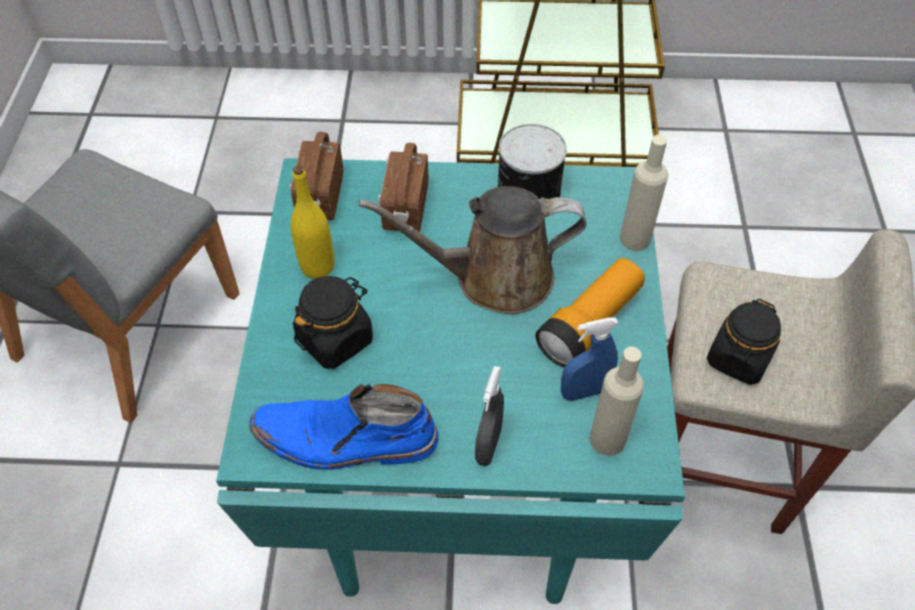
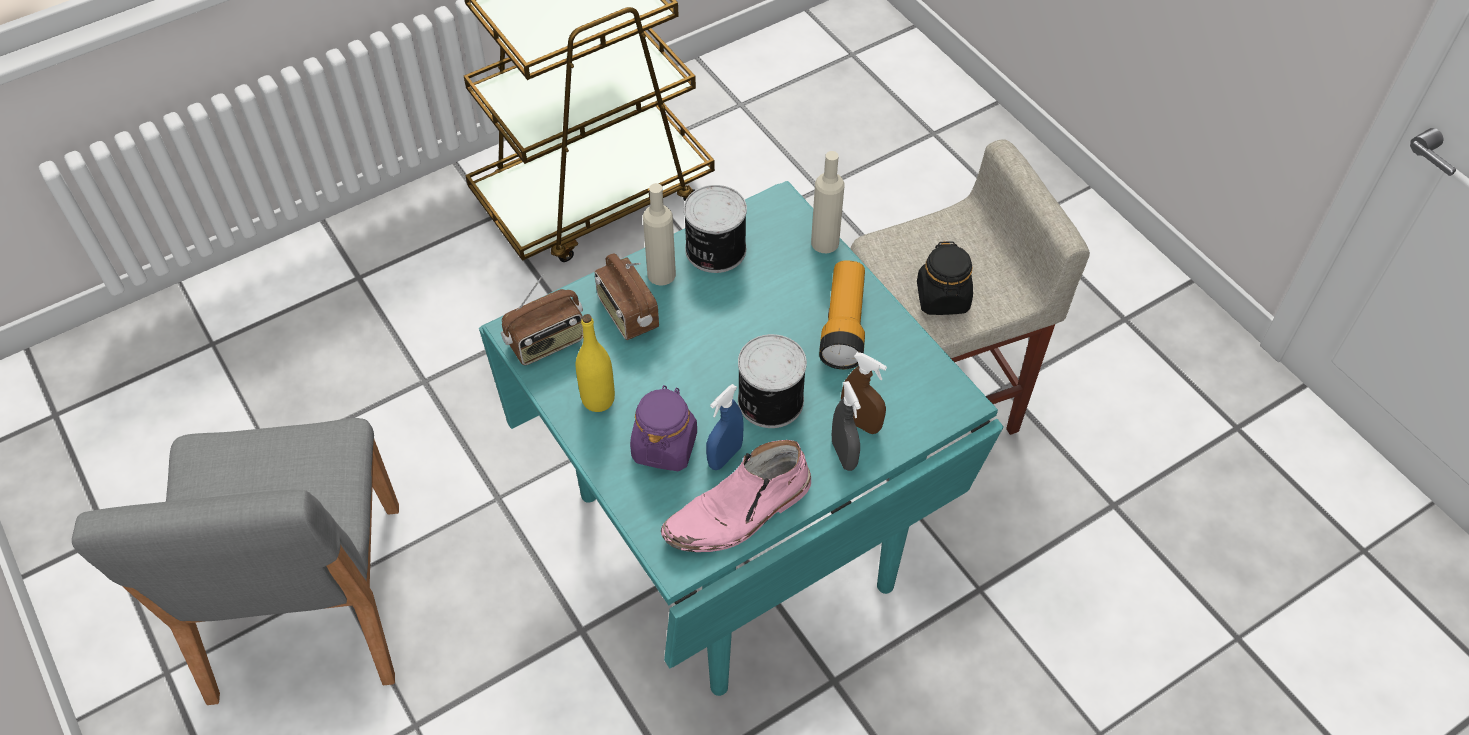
camera: 35 degrees left, 0 degrees up
(320, 197) = (547, 343): radio -> radio turned 90 degrees counterclockwise
(335, 339) = (664, 446): black jar -> purple jar
(345, 440) = (739, 513): blue boot -> pink boot
(461, 352) = (768, 401): none -> can
(494, 277) = (745, 331): brown watering can -> none
(530, 425) = (860, 423): none -> brown spray bottle
(584, 392) = (878, 377): blue spray bottle -> blue spray bottle (725, 456)
(607, 439) = (920, 401): beige bottle -> beige bottle (661, 274)

